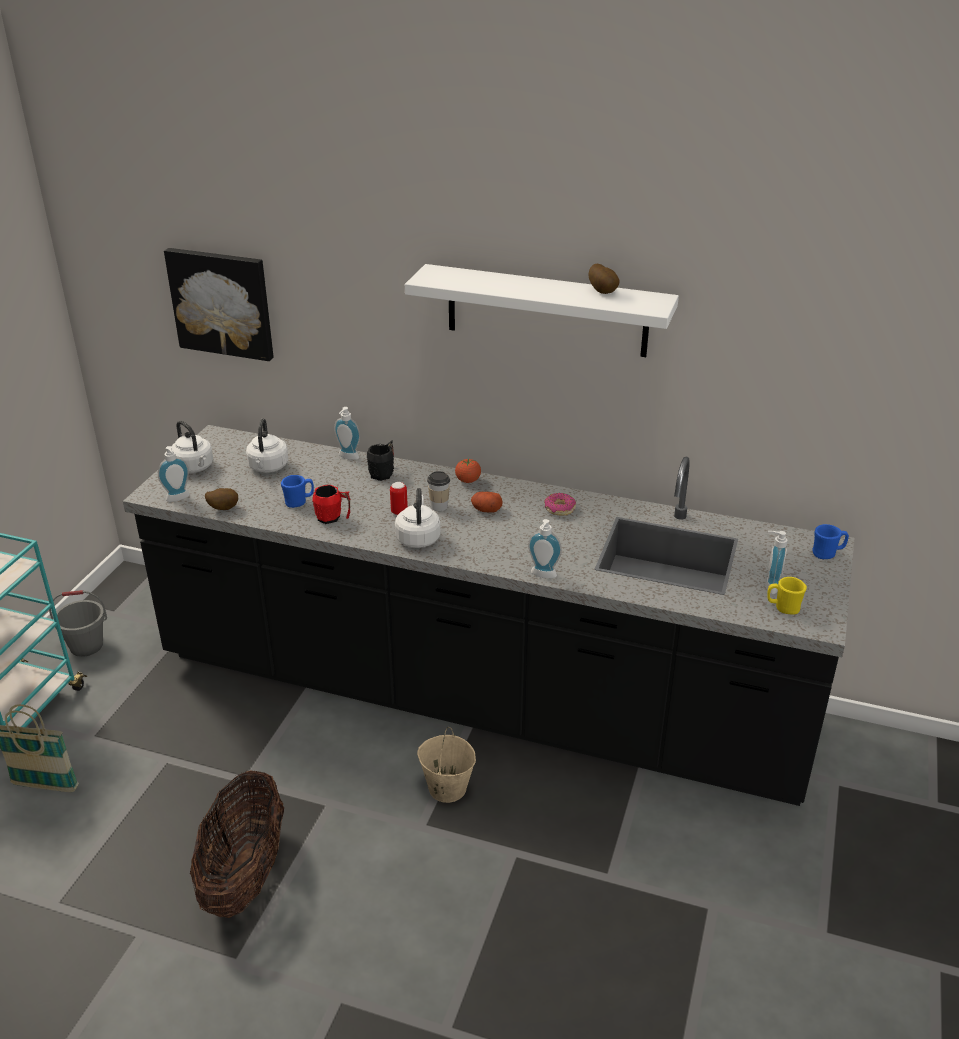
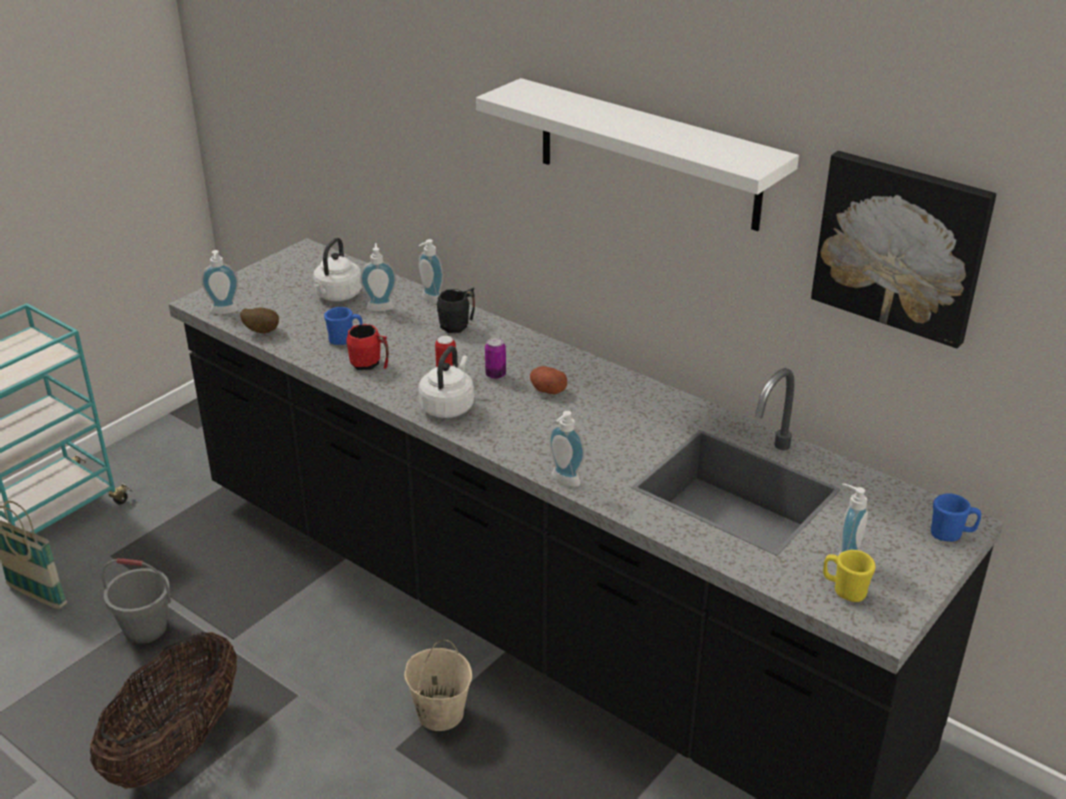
camera: 20 degrees right, 0 degrees up
(86, 646) = (152, 459): grey bucket -> grey bucket (146, 628)
(195, 468) = (262, 282): white kettle -> none
(222, 303) = (324, 99): picture -> picture (901, 246)
(310, 469) = (380, 306): none -> soap dispenser
(439, 506) = (495, 375): cup -> can
(468, 481) = (548, 352): tomato -> none
(559, 509) = (635, 406): donut -> none
(603, 292) = (704, 138): potato -> none

